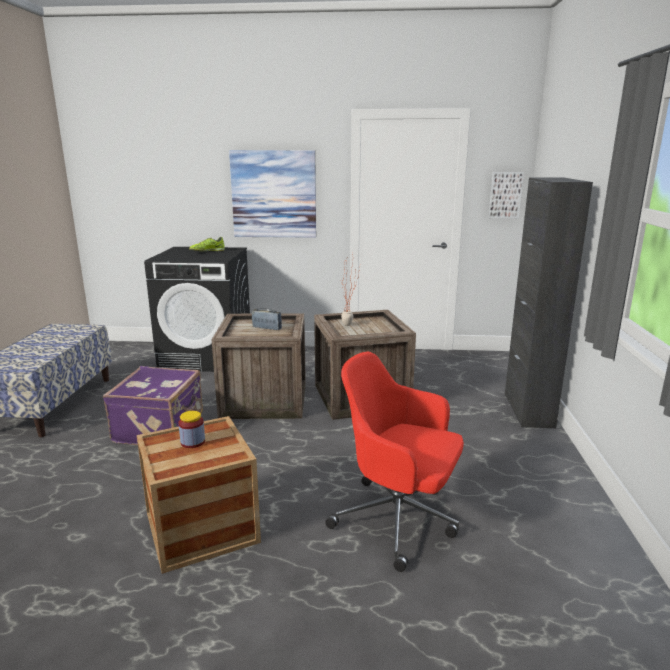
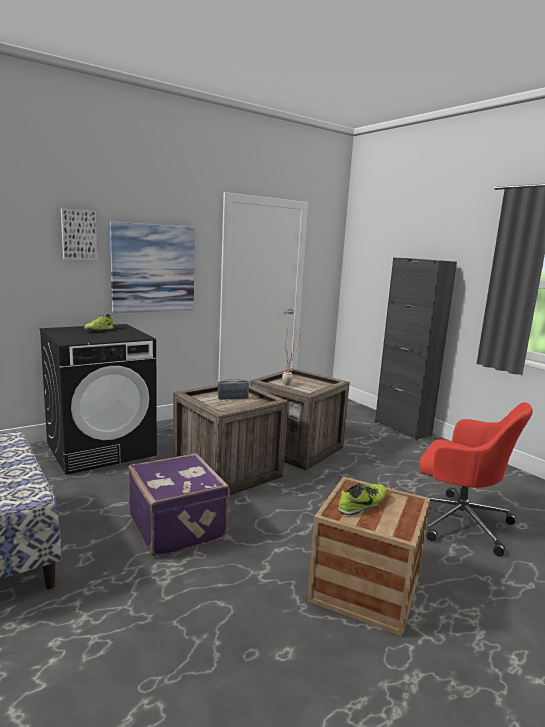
camera: 40 degrees left, 5 degrees down
(193, 442) = (363, 505): jar -> shoe
(398, 520) = (458, 521): red office chair -> red office chair turned 135 degrees counterclockwise
(505, 195) = (327, 270): picture -> picture (78, 235)

